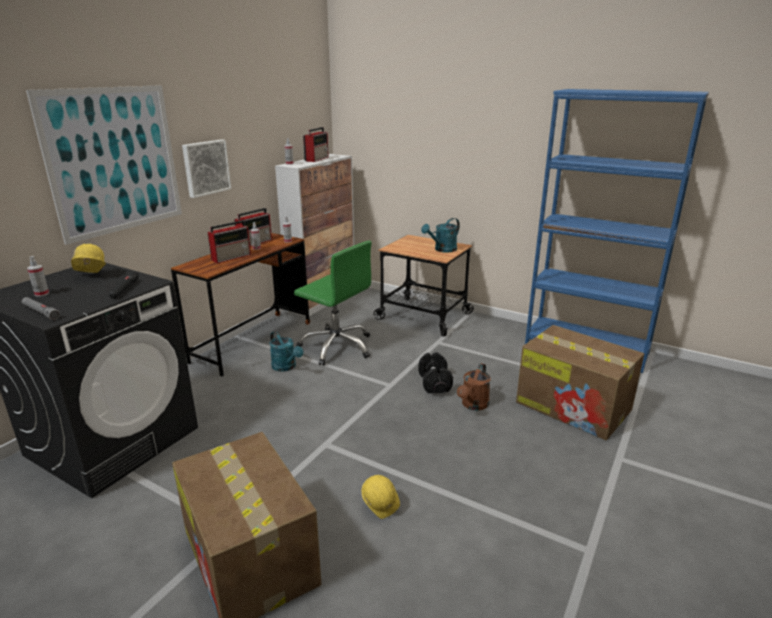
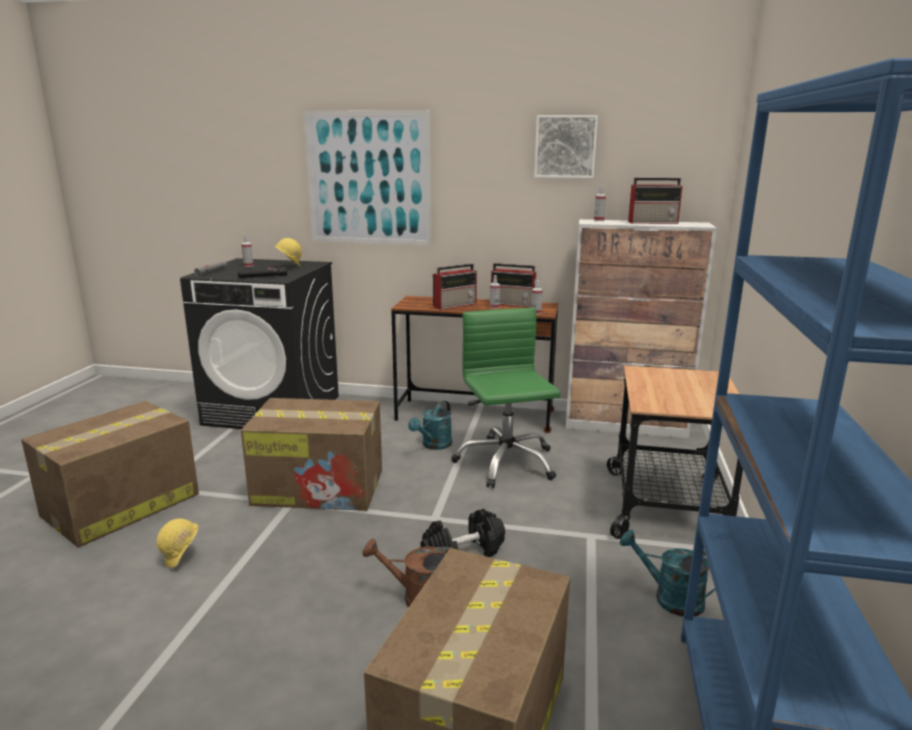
camera: 70 degrees right, 5 degrees down
(205, 167) = (473, 203): picture -> picture (565, 147)
(232, 257) = (455, 305): radio -> radio turned 60 degrees counterclockwise
(311, 426) = (321, 487): none -> cardboard box
(337, 347) = (505, 462): green office chair -> green office chair turned 150 degrees clockwise
(442, 250) = (686, 401): turquoise watering can -> turquoise watering can (669, 598)

